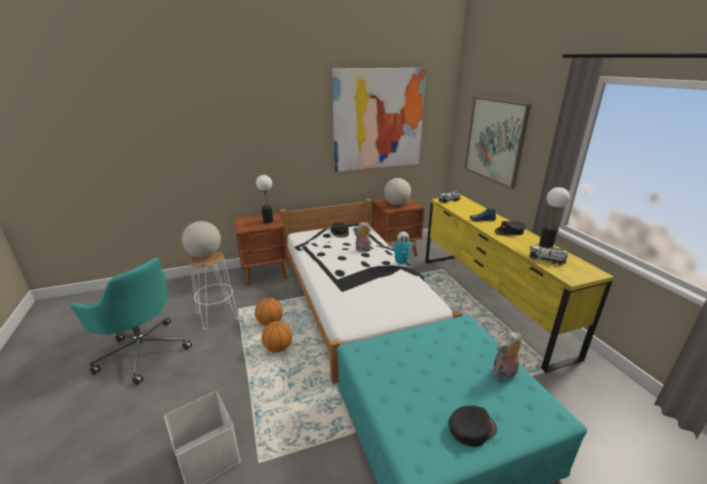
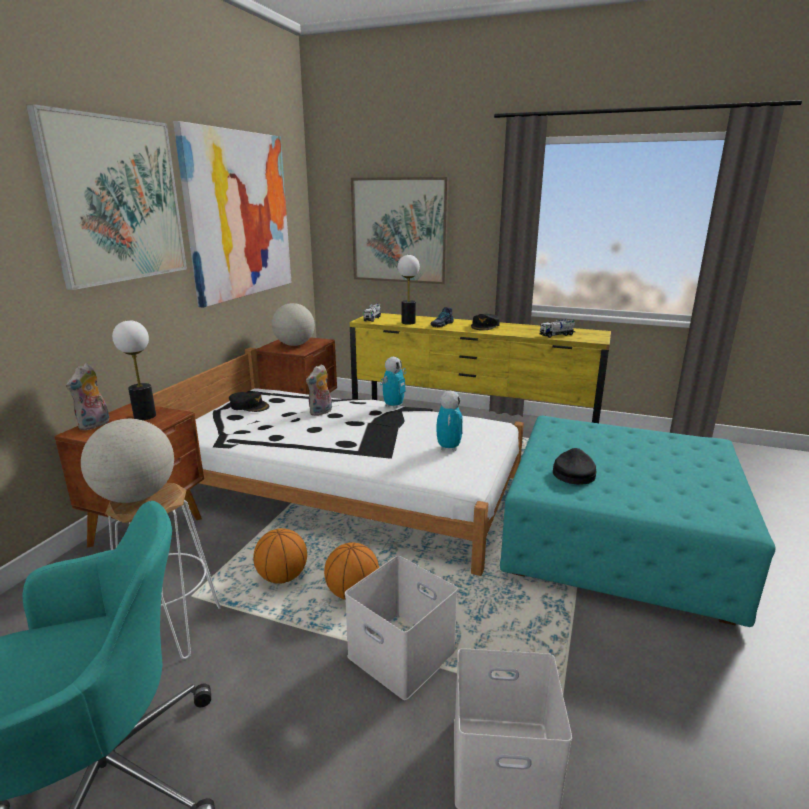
camera: 50 degrees left, 5 degrees down
(250, 385) = (399, 654): none -> white storage box
(286, 113) = (116, 200): none -> picture
(378, 303) = (448, 448): none -> toy robot
(471, 428) = (703, 480): black cap -> black cap (573, 473)
(504, 374) = (645, 438): plush toy -> plush toy (95, 425)
(546, 245) = (531, 327): table lamp -> table lamp (408, 322)

